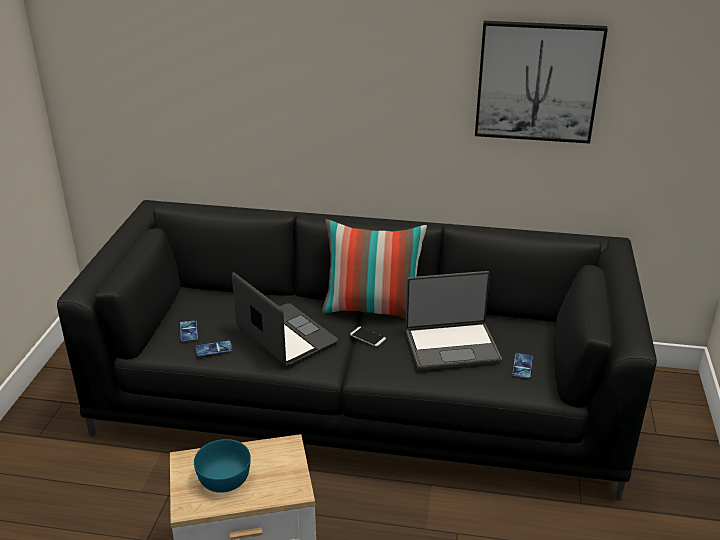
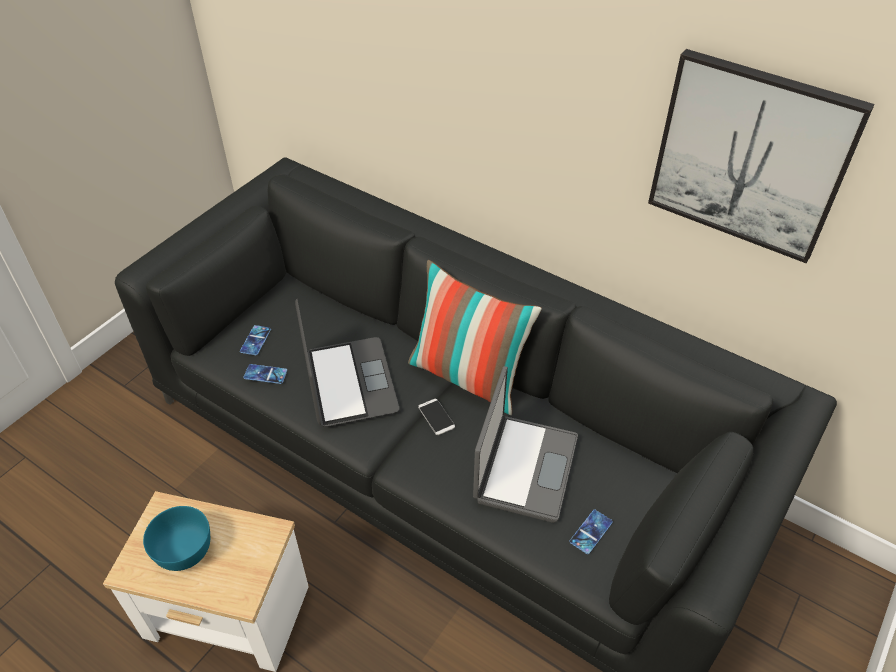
camera: 25 degrees right, 15 degrees up
(452, 346) = (524, 468): laptop -> laptop turned 90 degrees counterclockwise

